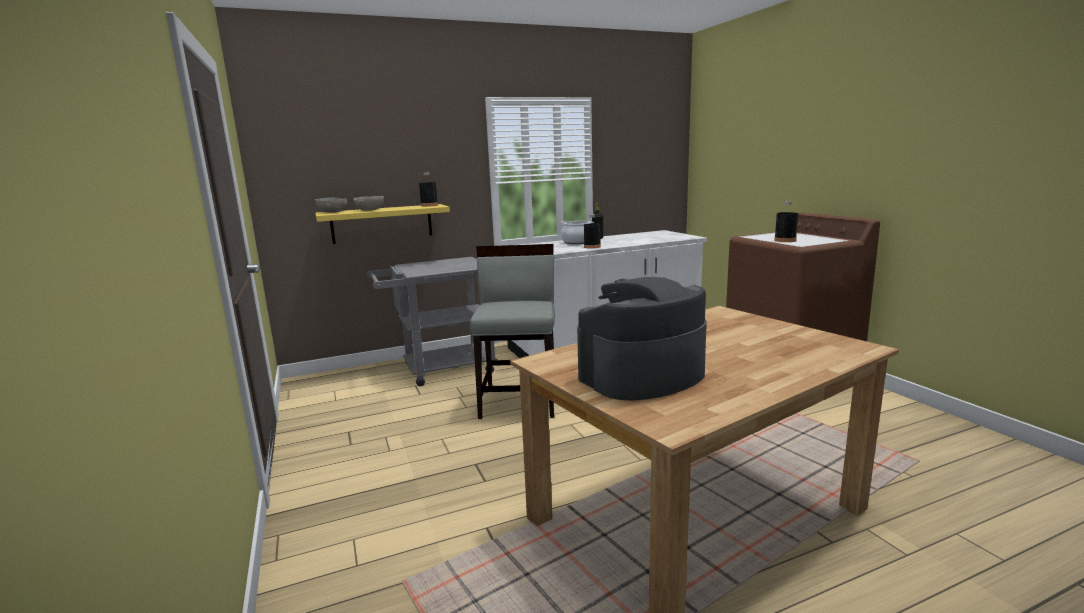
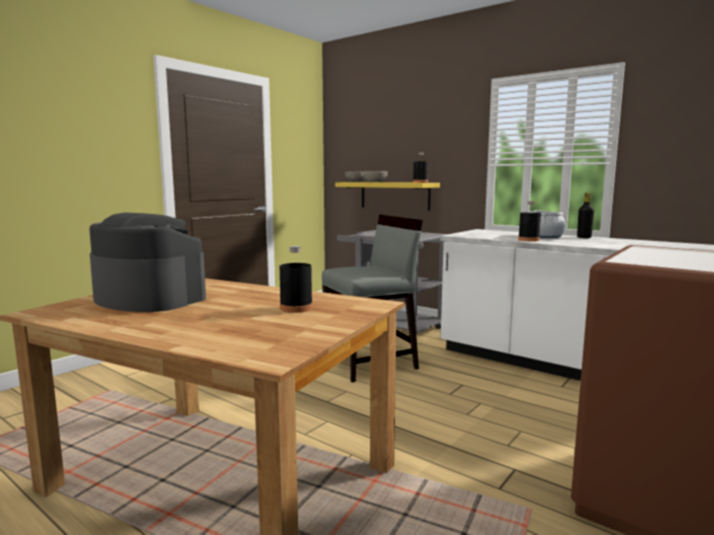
camera: 60 degrees right, 5 degrees down
(785, 240) = (646, 256): black bottle -> black bottle (296, 308)

